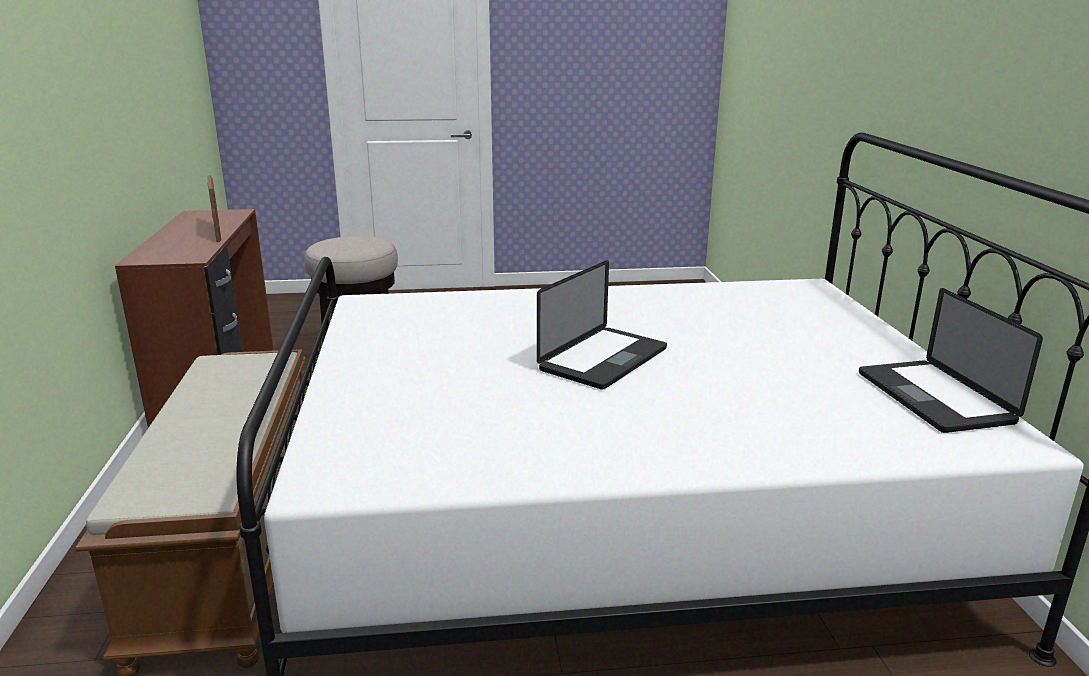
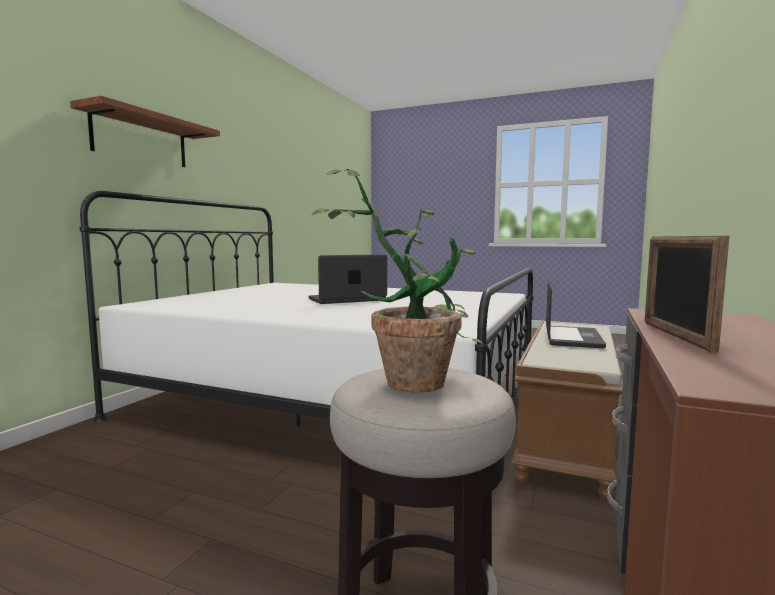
camera: 150 degrees left, 15 degrees down
(356, 243) = (411, 378): none -> potted plant
(933, 397) = (261, 287): laptop -> laptop (572, 338)
(945, 45) = (141, 139): none -> shelf

